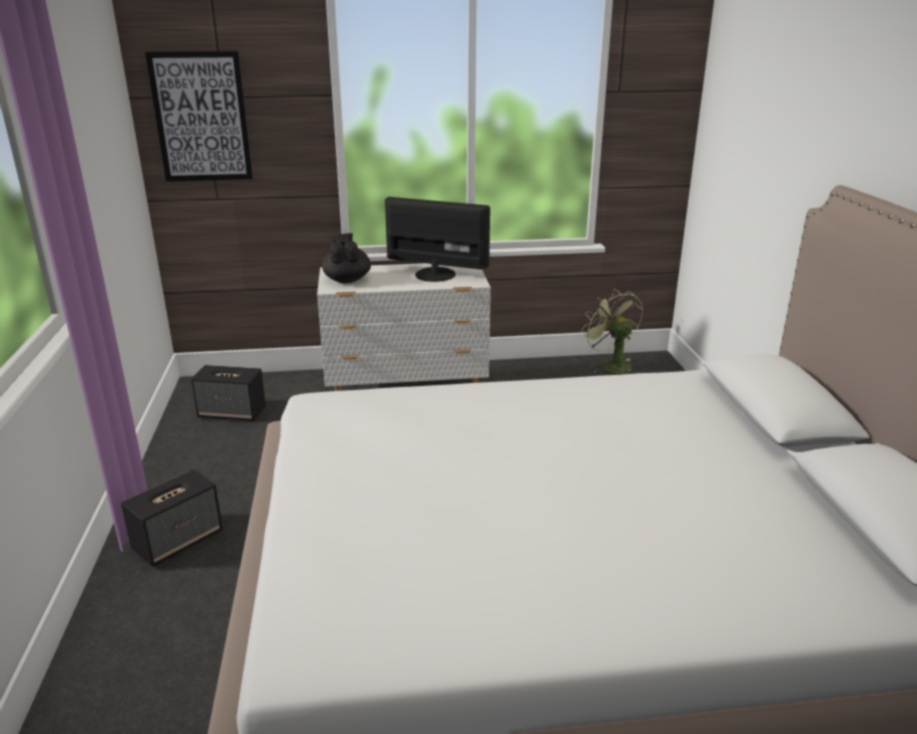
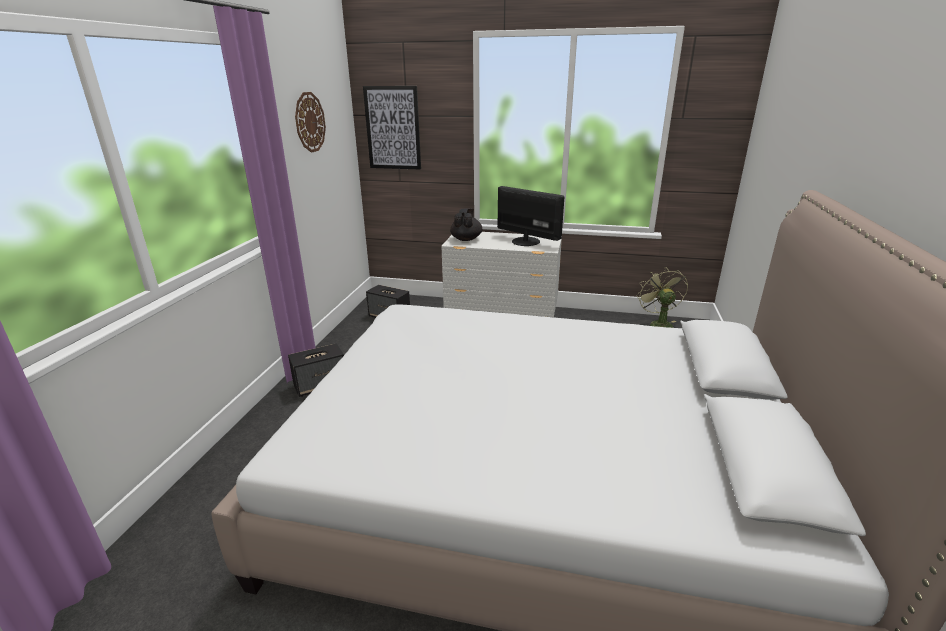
camera: 20 degrees right, 0 degrees up
(87, 117) = (310, 122): none -> wall clock

